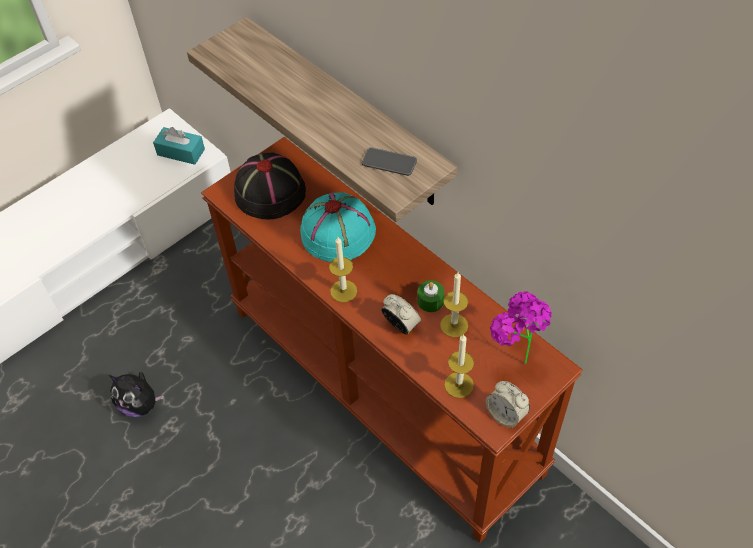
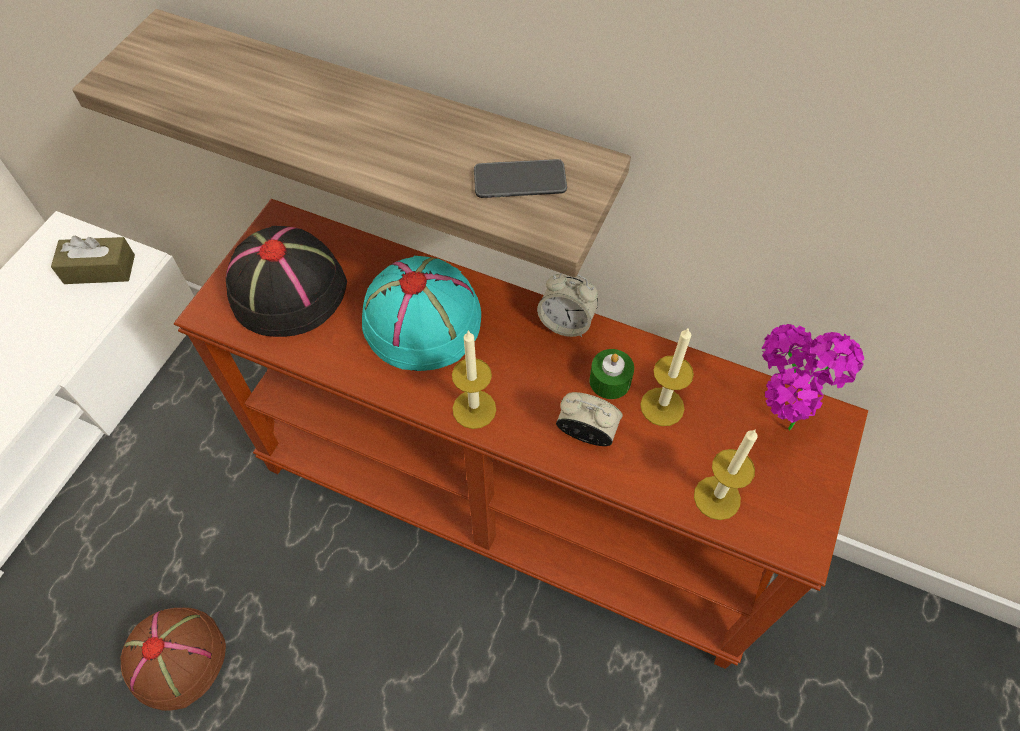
camera: 25 degrees left, 5 degrees up
(140, 404) = (176, 657): plush toy -> brown hat
(181, 152) = (99, 269): turquoise tissue box -> brown tissue box
(505, 414) = (806, 519): alarm clock -> alarm clock (566, 323)

